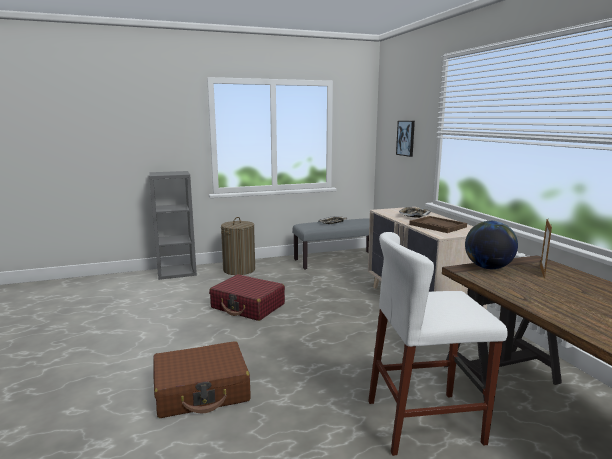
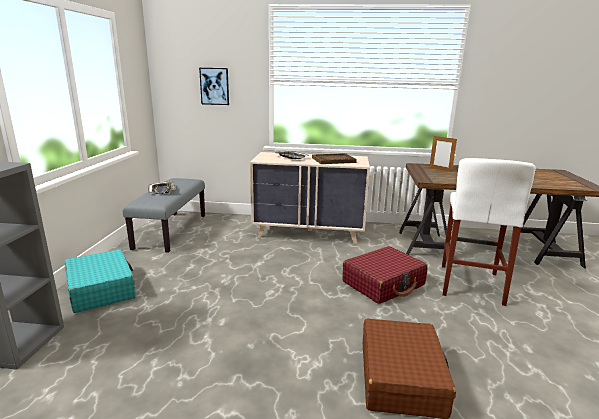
camera: 65 degrees left, 5 degrees up
(239, 269) = (101, 289): laundry basket -> turquoise suitcase
(248, 306) = (226, 308): red suitcase -> red suitcase (383, 283)
(488, 267) = (426, 175): globe -> none

